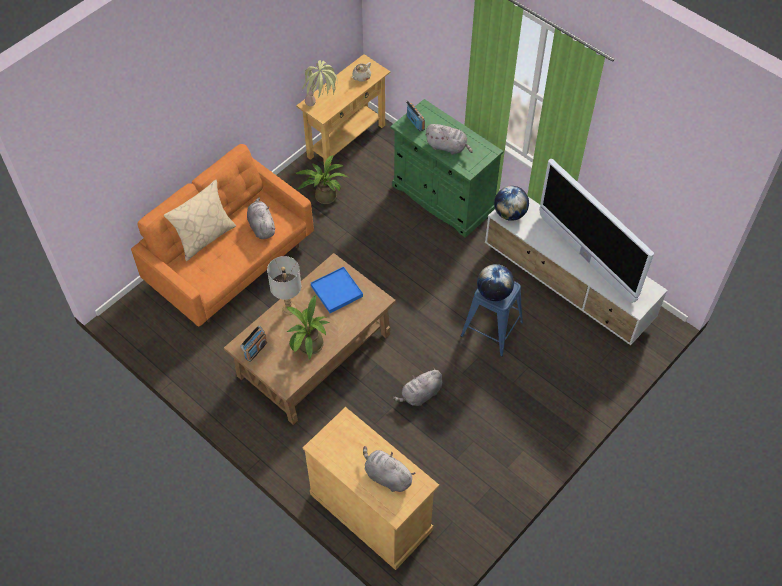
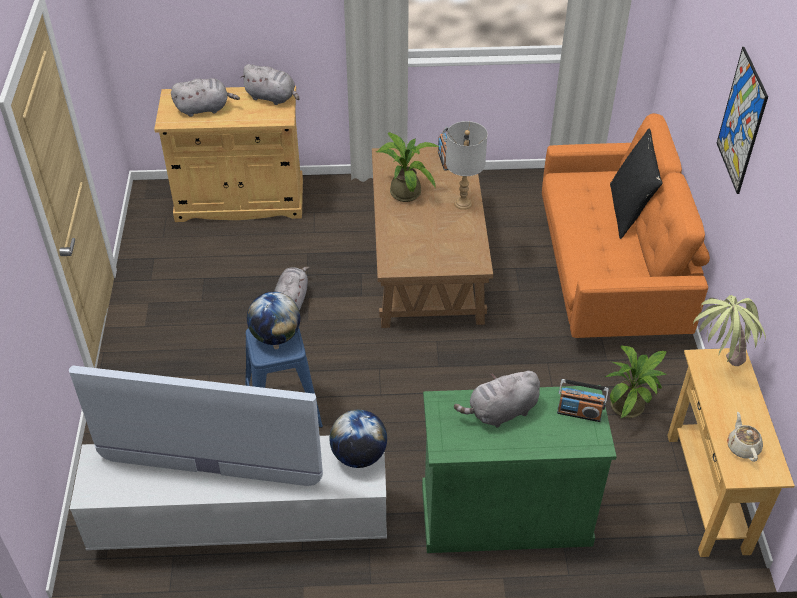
camera: 135 degrees right, 10 degrees down
(205, 237) = (629, 211): beige pillow -> black pillow
(206, 92) = (741, 121): none -> picture
(261, 226) = (598, 256): grey plush toy -> grey plush toy (272, 97)
(336, 291) = (442, 245): blue tray -> none

